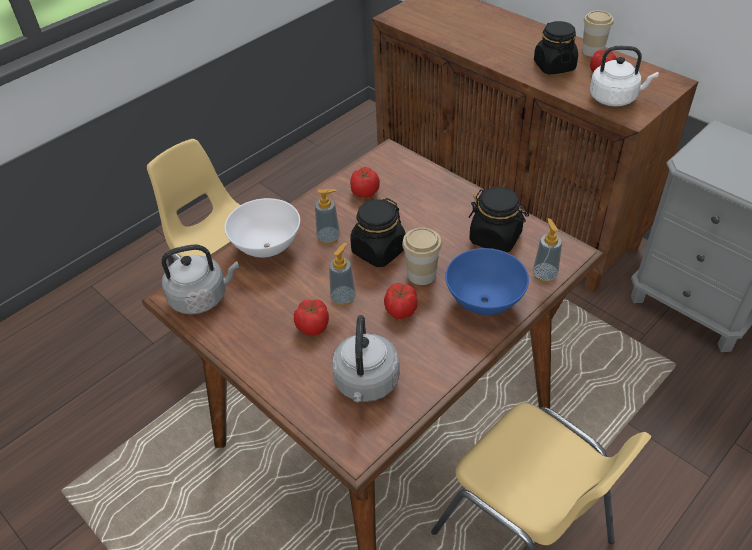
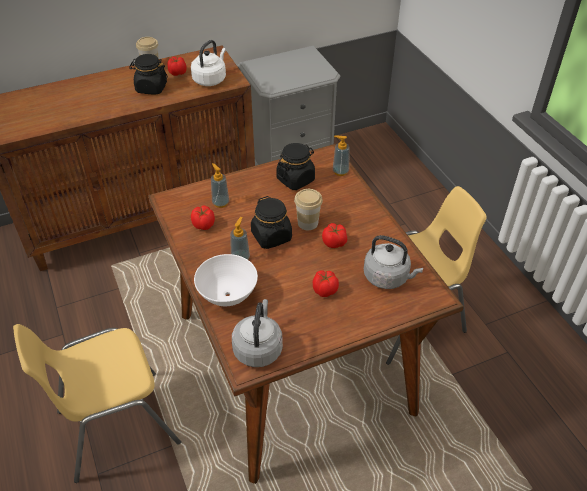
camera: 70 degrees left, 0 degrees up
(343, 298) = (307, 267): soap dispenser -> soap dispenser (220, 203)
(485, 302) = (348, 203): blue bowl -> none

